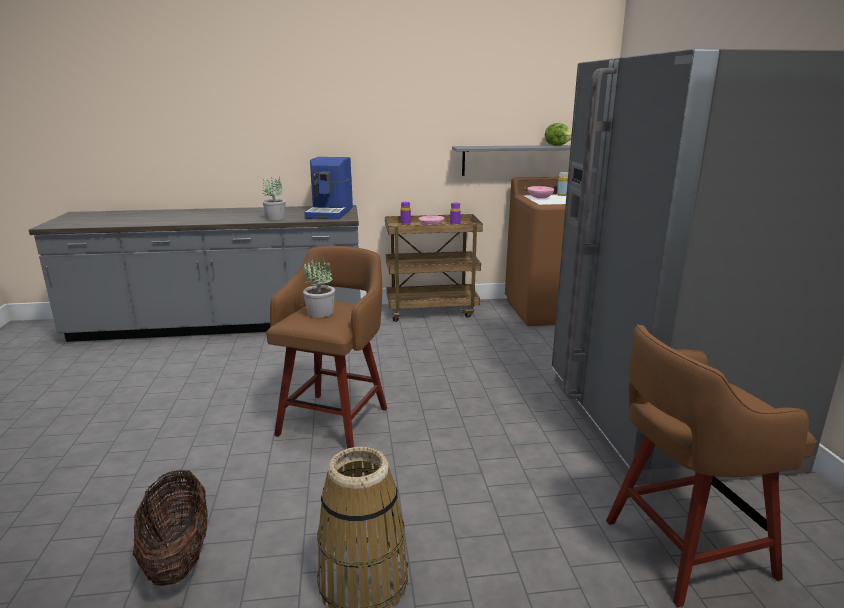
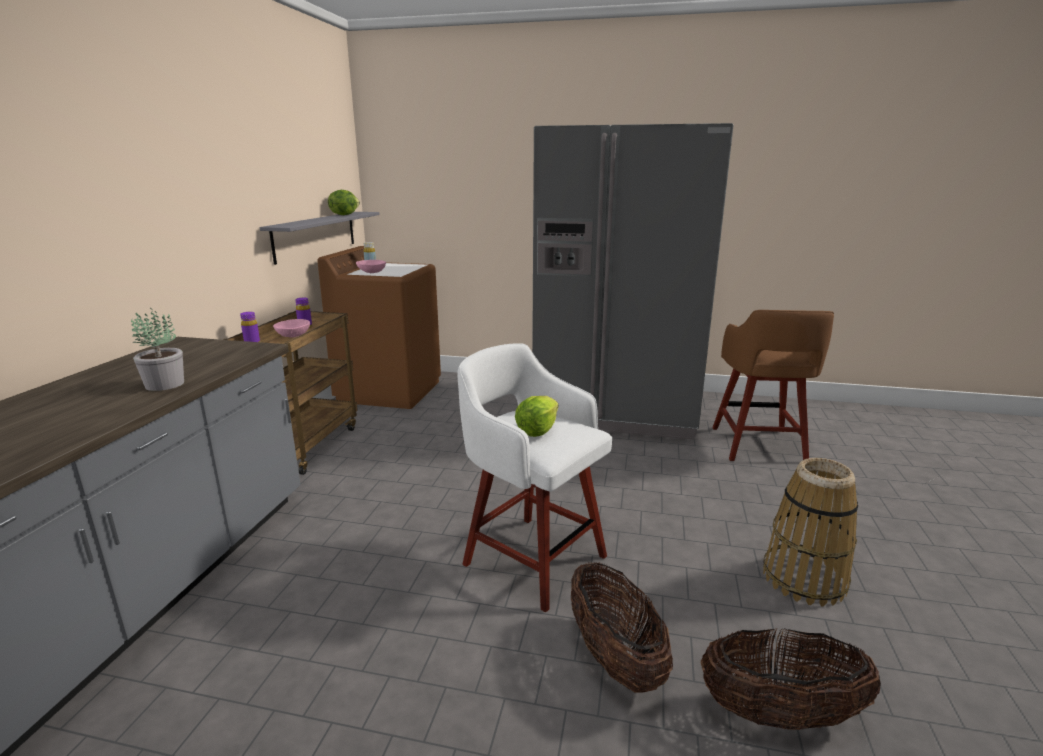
camera: 70 degrees left, 0 degrees up
(232, 471) = (614, 658): none -> basket
(320, 312) = (537, 430): potted plant -> lettuce
(331, 213) = (206, 352): coffee machine -> none
(335, 419) = (531, 558): brown stool -> white stool

